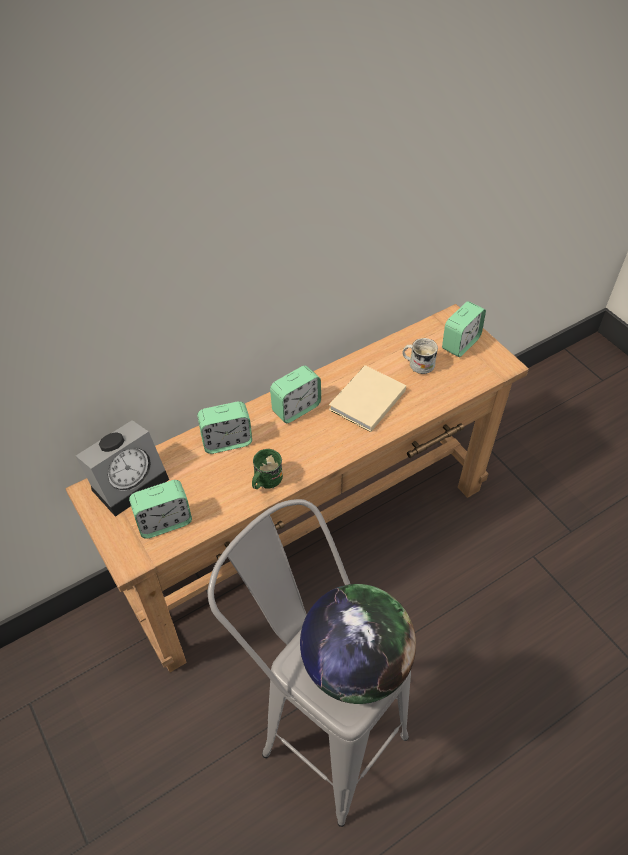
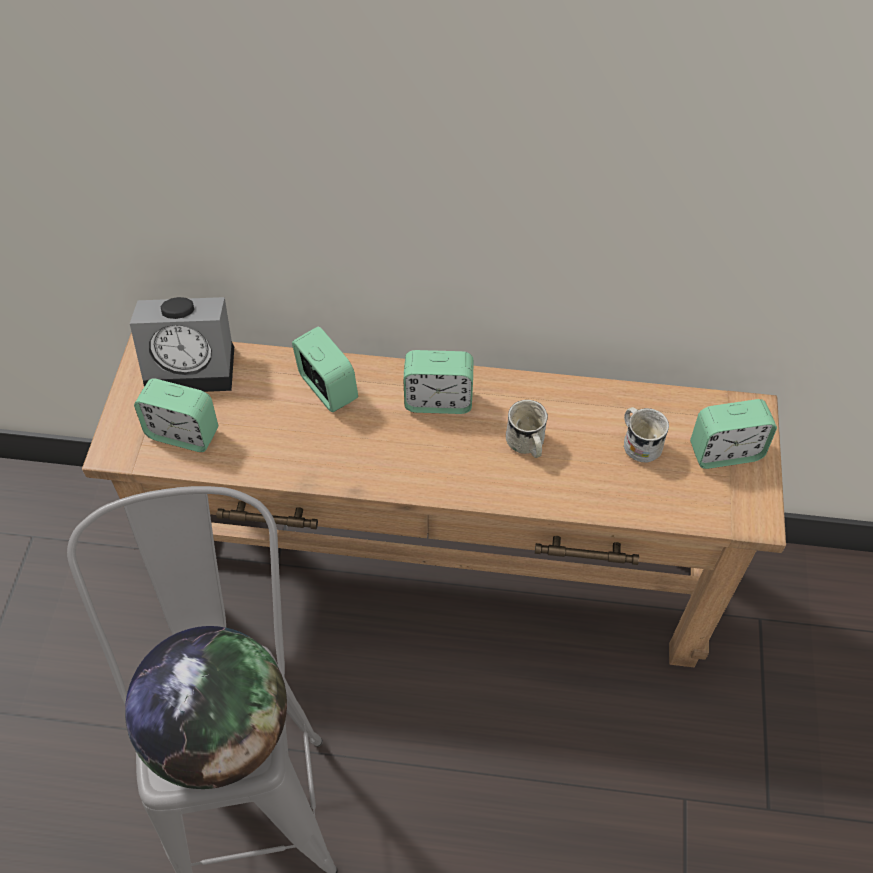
camera: 40 degrees right, 5 degrees up
(227, 441) = (327, 388): alarm clock -> alarm clock turned 150 degrees counterclockwise
(265, 481) = (321, 461): green mug -> none
(365, 401) = (526, 445): beige book -> white mug

